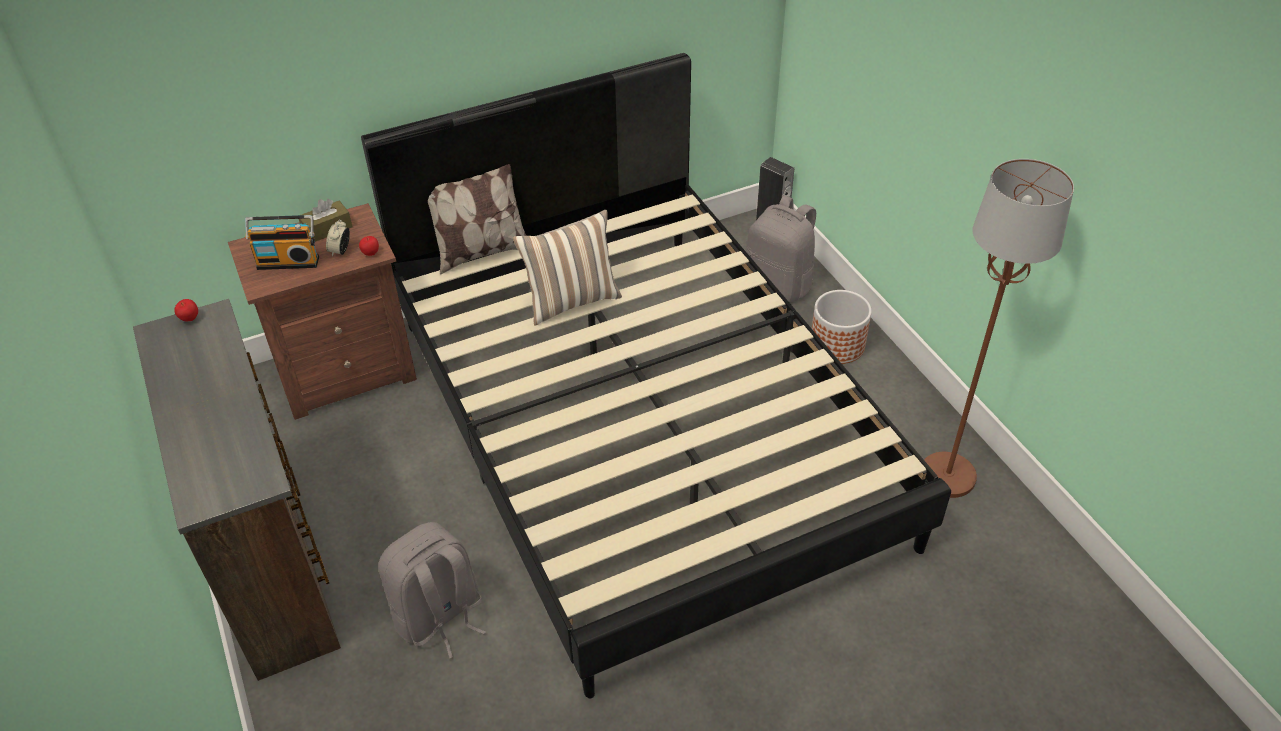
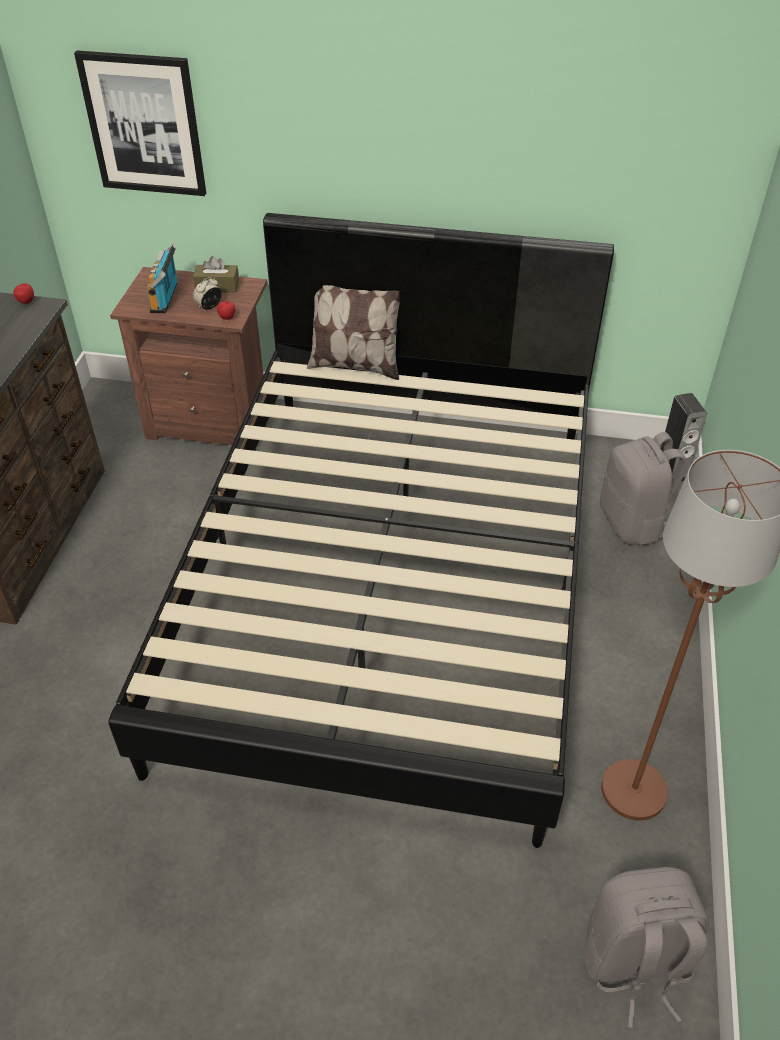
camera: 35 degrees right, 0 degrees up
(209, 90) = (144, 124): none -> picture
(289, 261) = (166, 298): radio -> radio turned 60 degrees clockwise
(439, 616) = (98, 643): grey backpack -> grey backpack (635, 963)
(571, 301) = (387, 438): pillow -> none
(837, 345) = (637, 607): planter -> none

